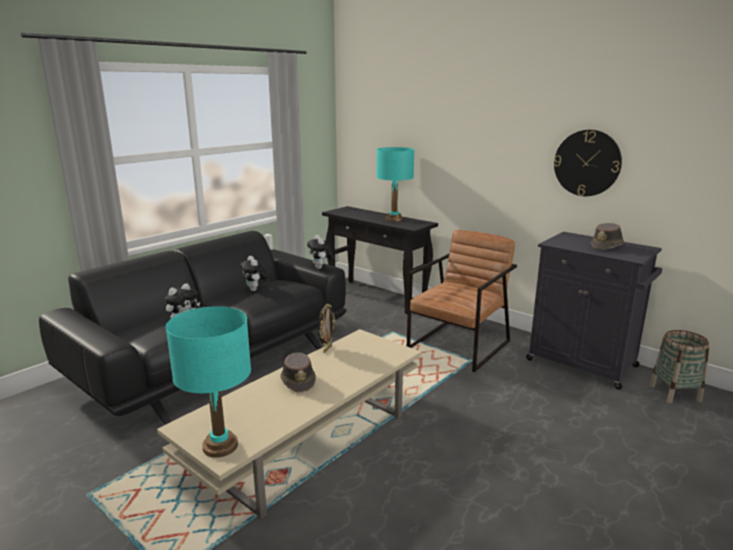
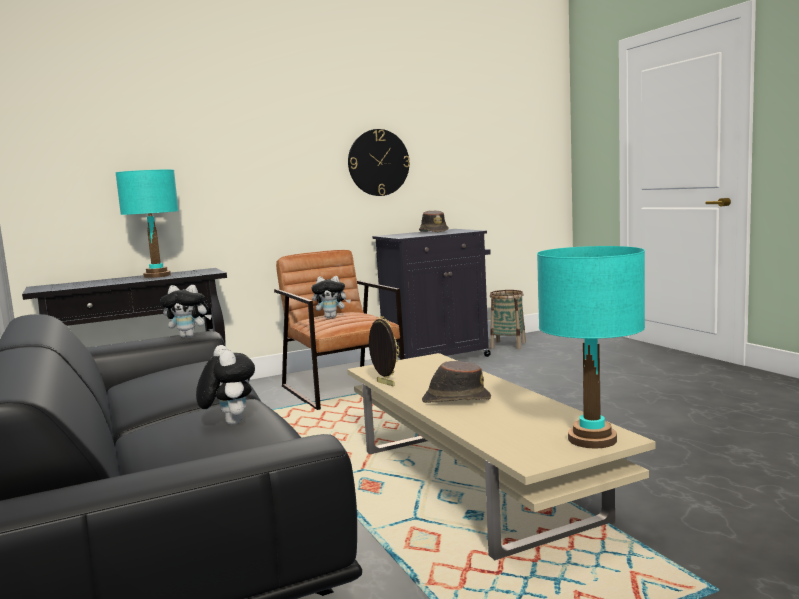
camera: 65 degrees left, 10 degrees down
(255, 290) = (159, 386): plush toy -> plush toy (332, 317)

